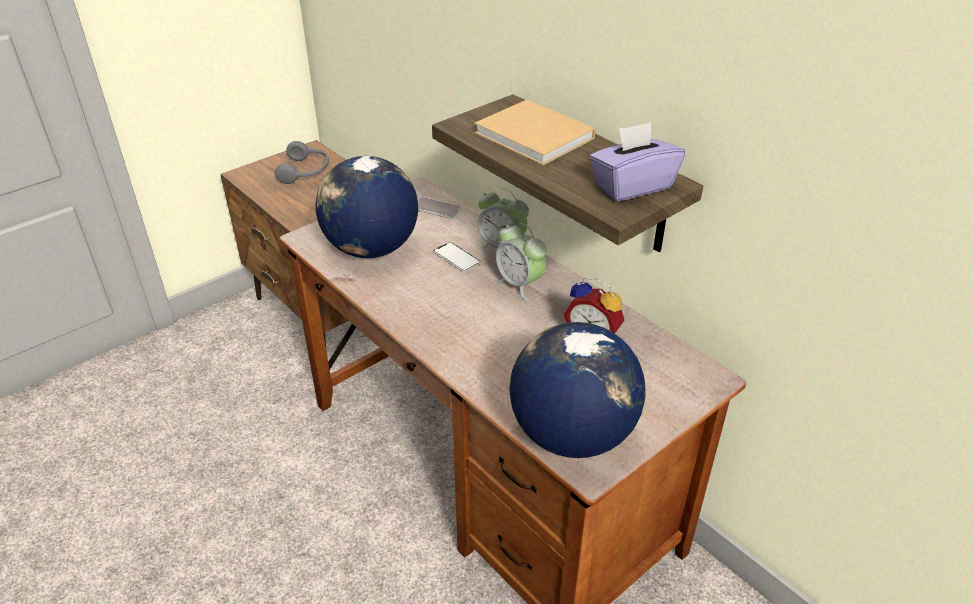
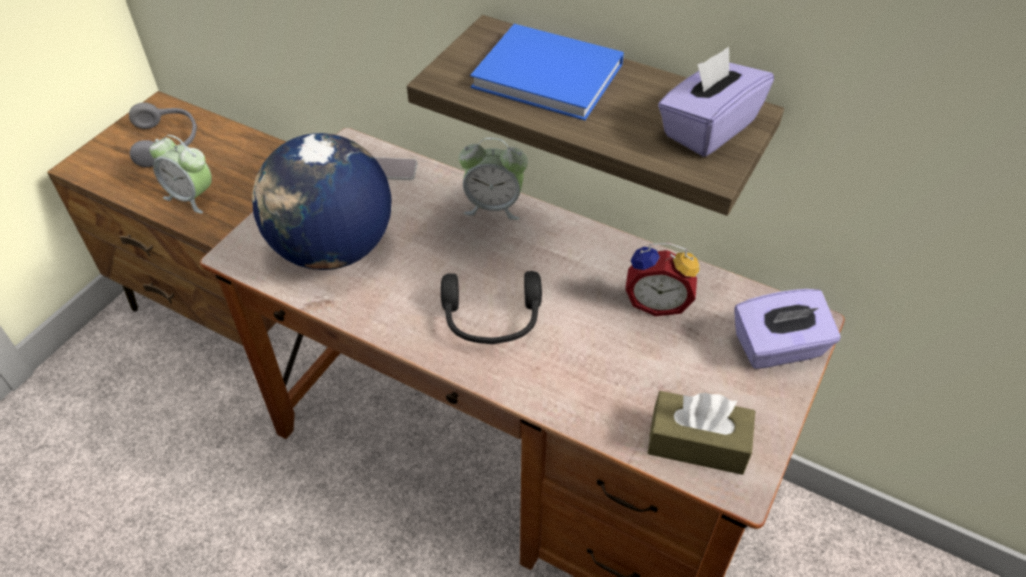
camera: 20 degrees left, 10 degrees up
(456, 258) = (447, 235): phone -> none
(459, 318) = (492, 320): none -> black headphones
(519, 284) = (540, 253): alarm clock -> alarm clock (191, 197)
(536, 137) = (551, 77): beige book -> blue book
(571, 434) = (697, 443): globe -> brown tissue box
(675, 389) = (778, 348): none -> purple tissue box

